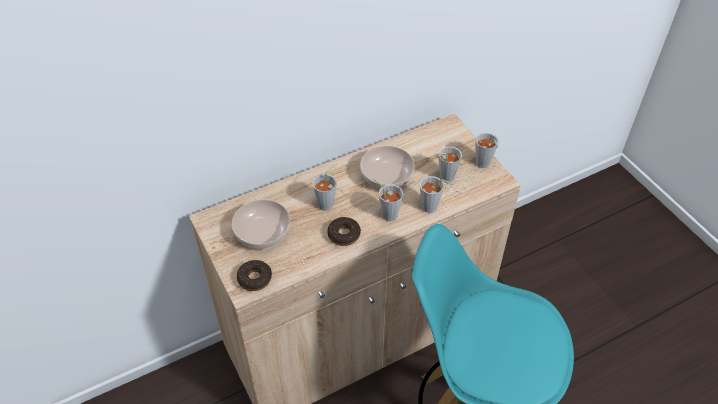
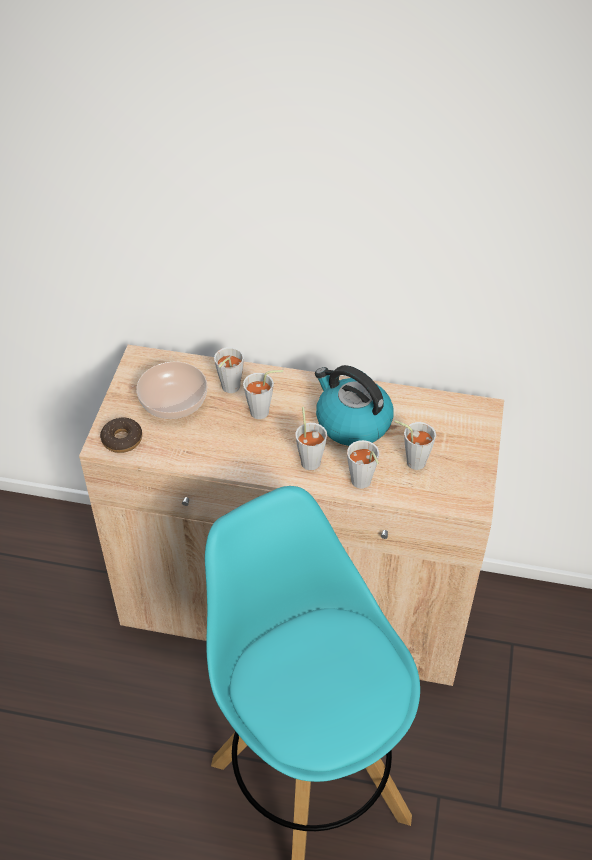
camera: 40 degrees right, 0 degrees up
(344, 234) = (245, 452): donut -> none
(387, 177) = (352, 422): bowl -> kettle
(483, 165) = (472, 475): grey cup -> grey cup (228, 389)

